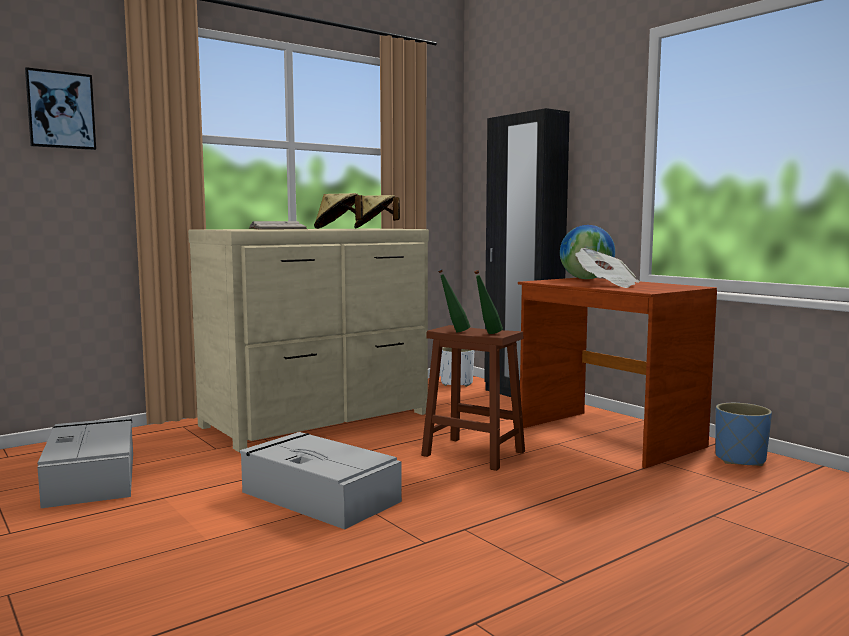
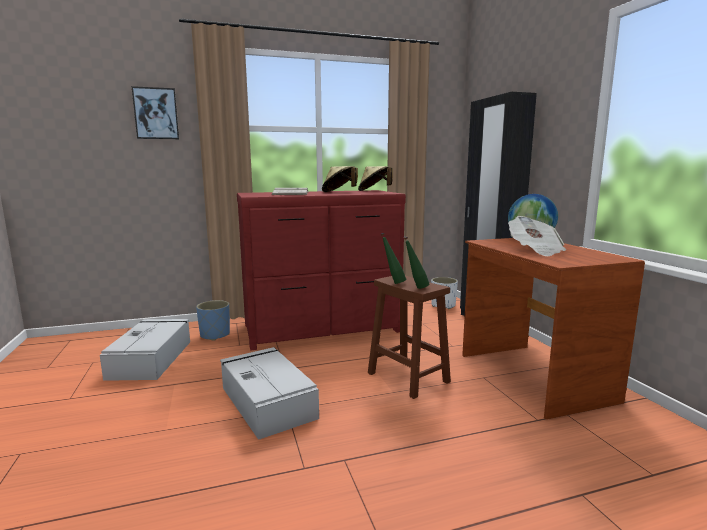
camera: 20 degrees right, 5 degrees up
(319, 420) = (322, 328): beige dresser -> red dresser
(739, 459) = (649, 424): blue planter -> blue planter (215, 335)

